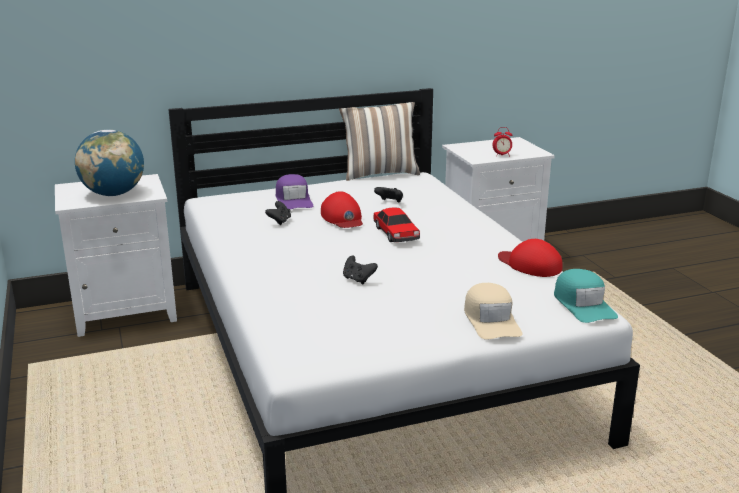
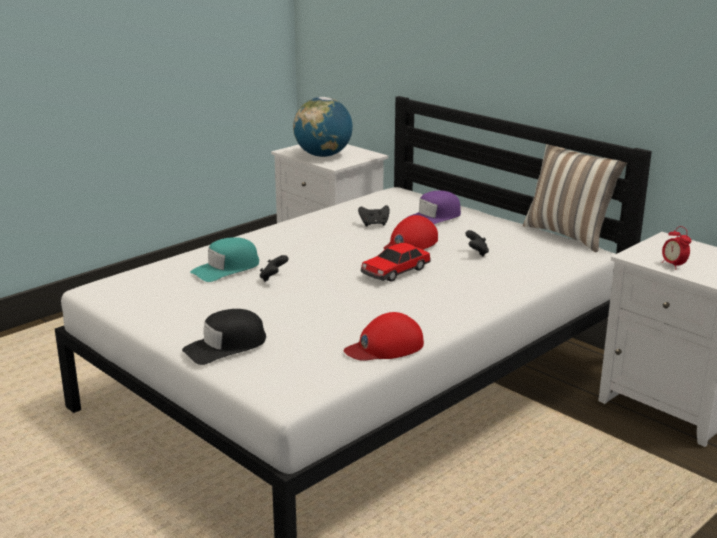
camera: 65 degrees right, 0 degrees up
(491, 320) = (225, 346): beige cap -> black cap
(530, 264) = (385, 347): red cap -> red cap turned 135 degrees counterclockwise
(583, 304) = (300, 388): turquoise cap -> turquoise cap (226, 269)

